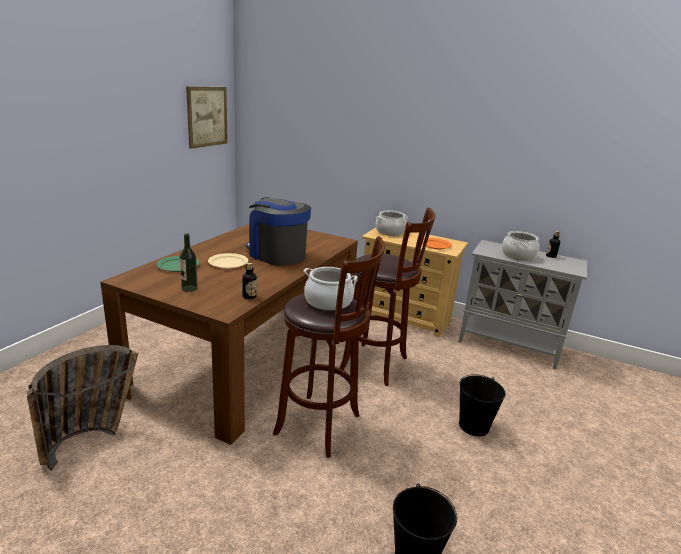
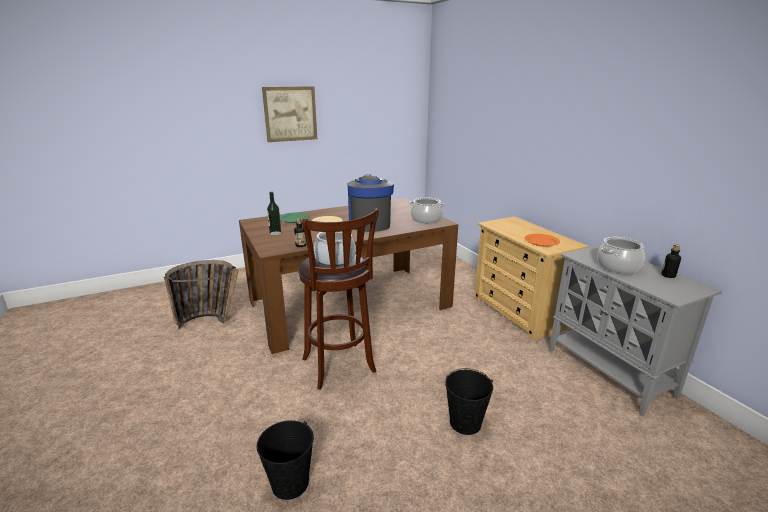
camera: 40 degrees right, 0 degrees up
(207, 116) = (396, 112): picture -> picture (290, 114)
(377, 365) = (439, 342): brown stool -> none
(390, 232) = (512, 223): cooking pot -> cooking pot (426, 219)

